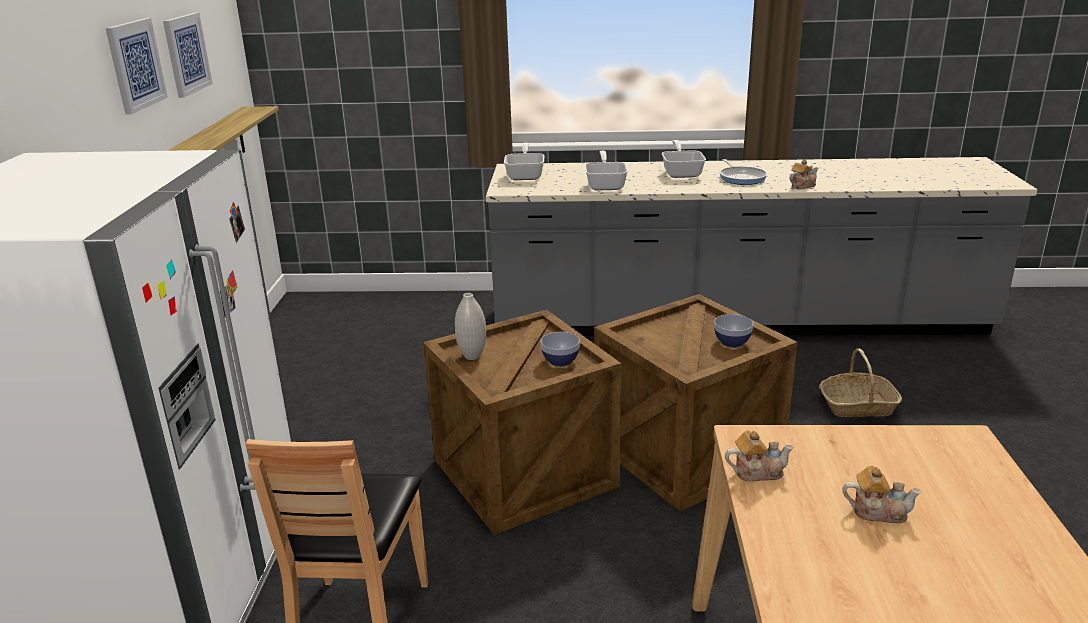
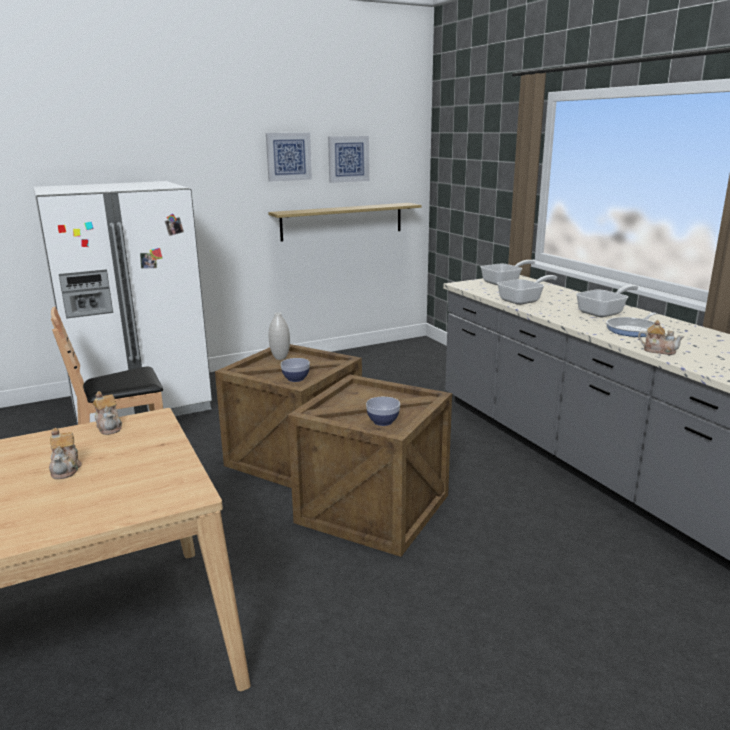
camera: 60 degrees right, 5 degrees down
(857, 406) = (547, 582): basket -> none

